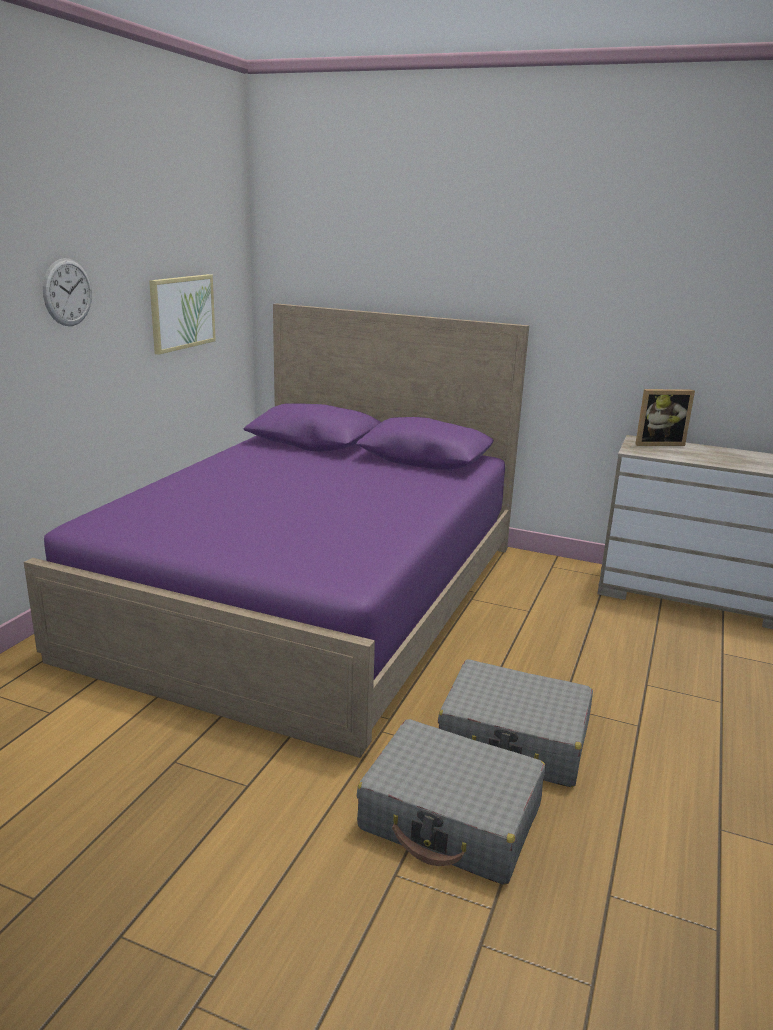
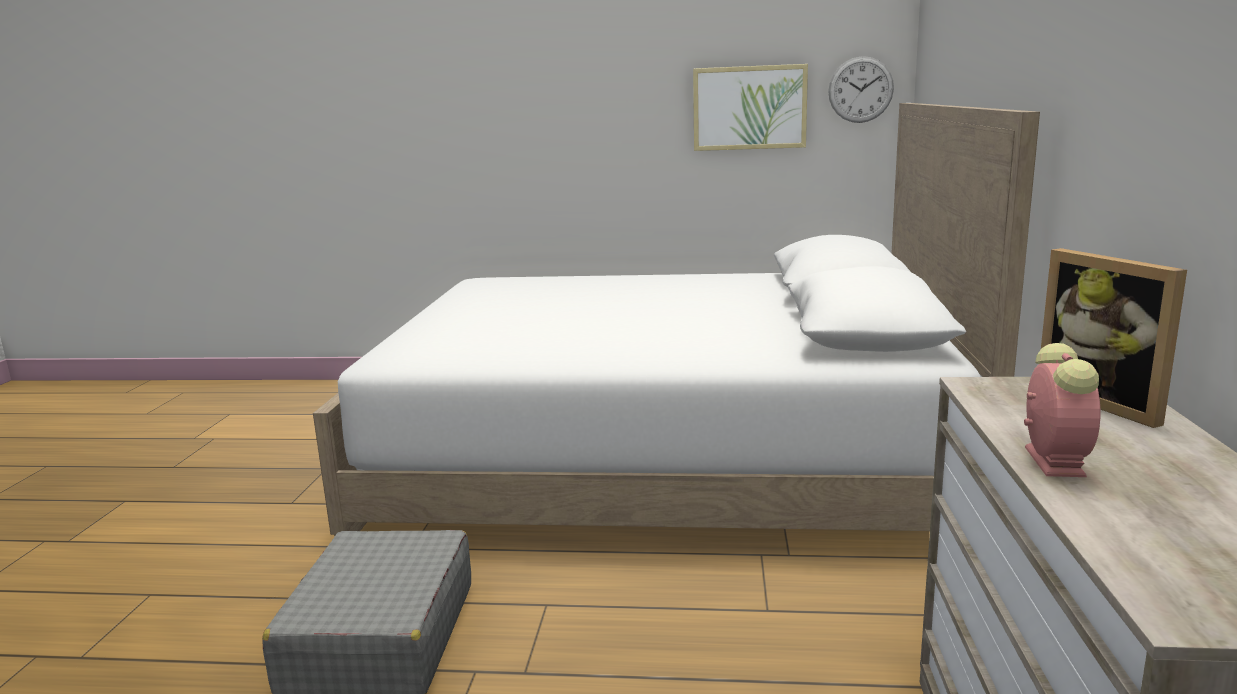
camera: 75 degrees right, 5 degrees down
(67, 292) = (572, 77): wall clock -> wall clock (860, 89)
(311, 597) = (663, 456): purple bed -> white bed
(451, 818) = (227, 612): grey suitcase -> none
(714, 462) = (1052, 460): none -> alarm clock

